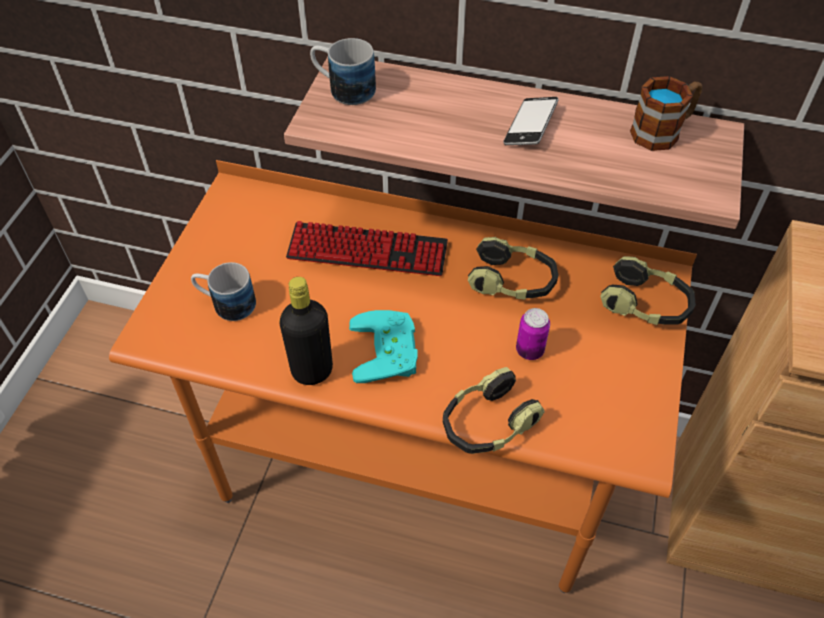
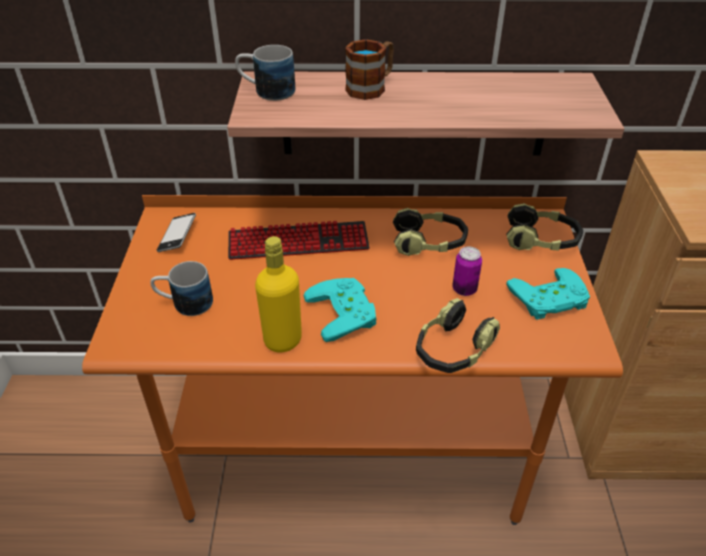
camera: 15 degrees left, 10 degrees down
(312, 370) = (283, 340): black bottle -> yellow bottle
(530, 126) = (433, 94): phone -> phone (177, 236)
(622, 386) = (549, 300): none -> turquoise game controller
(662, 131) = (536, 84): mug -> mug (371, 87)

